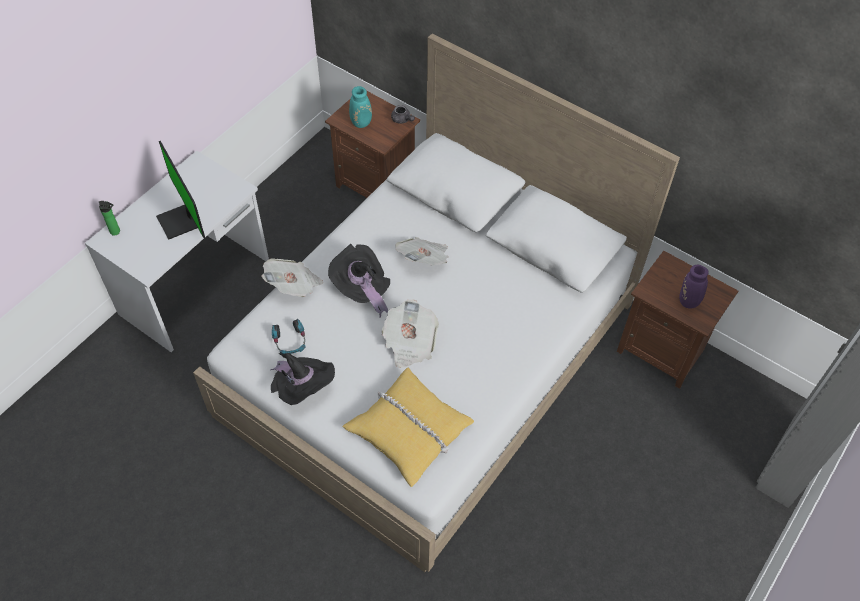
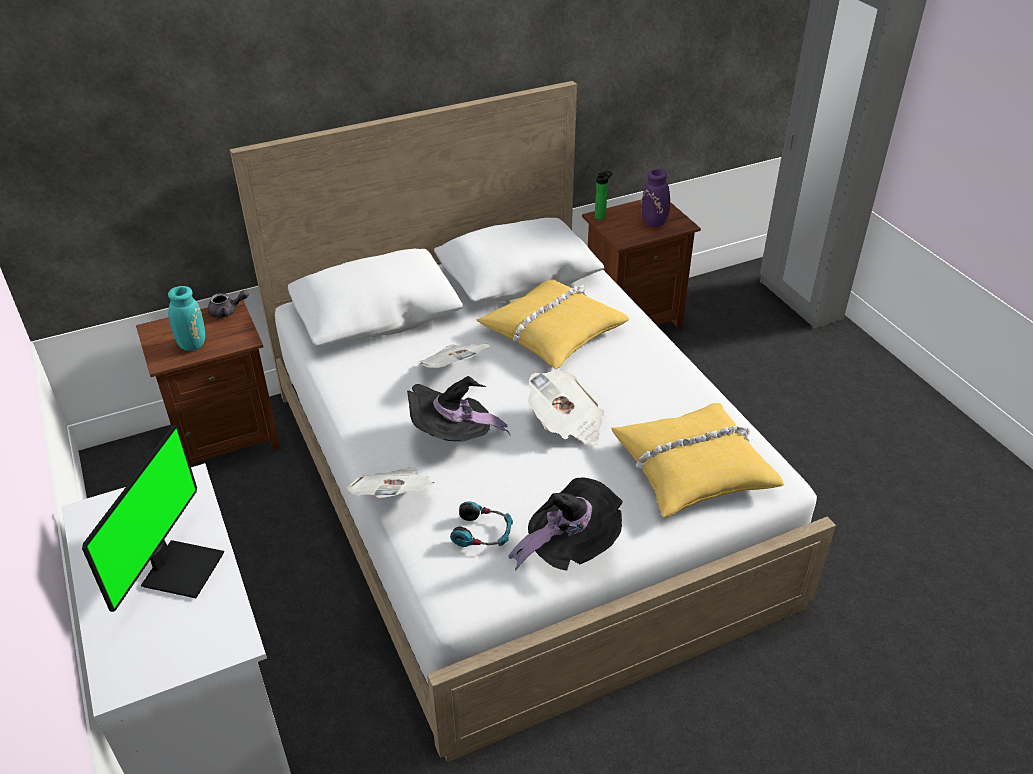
camera: 60 degrees left, 15 degrees down
(116, 232) = (117, 660): bottle -> bottle (601, 216)
(181, 221) = (180, 568): monitor -> monitor turned 75 degrees counterclockwise
(500, 294) = (552, 332): none -> yellow pillow

